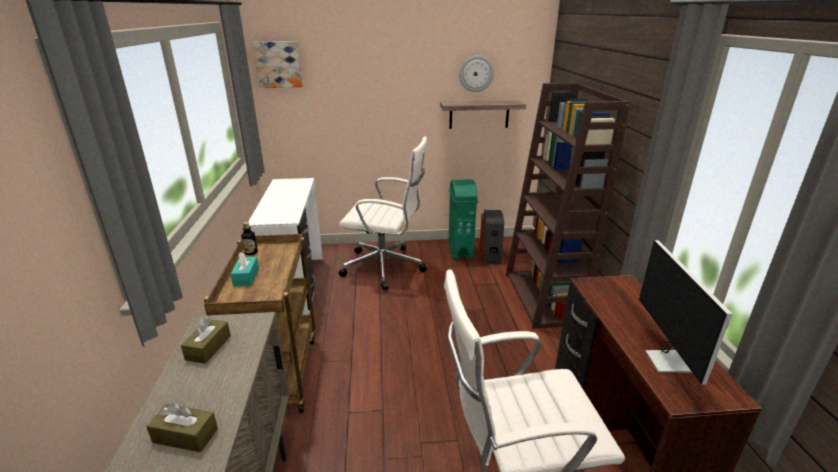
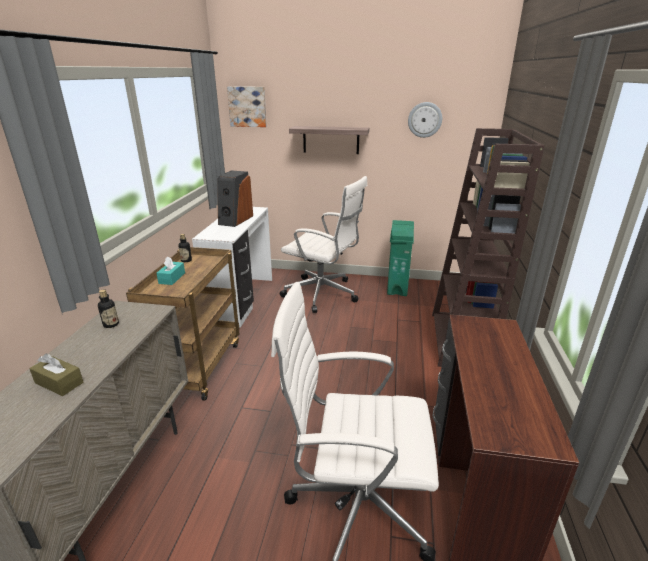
camera: 15 degrees right, 0 degrees up
(208, 348) = (111, 324): brown tissue box -> bottle
(479, 114) = (426, 159): shelf -> shelf (331, 140)
(491, 255) = (425, 296): speaker -> speaker (235, 220)
(668, 353) = (507, 394): monitor -> none

